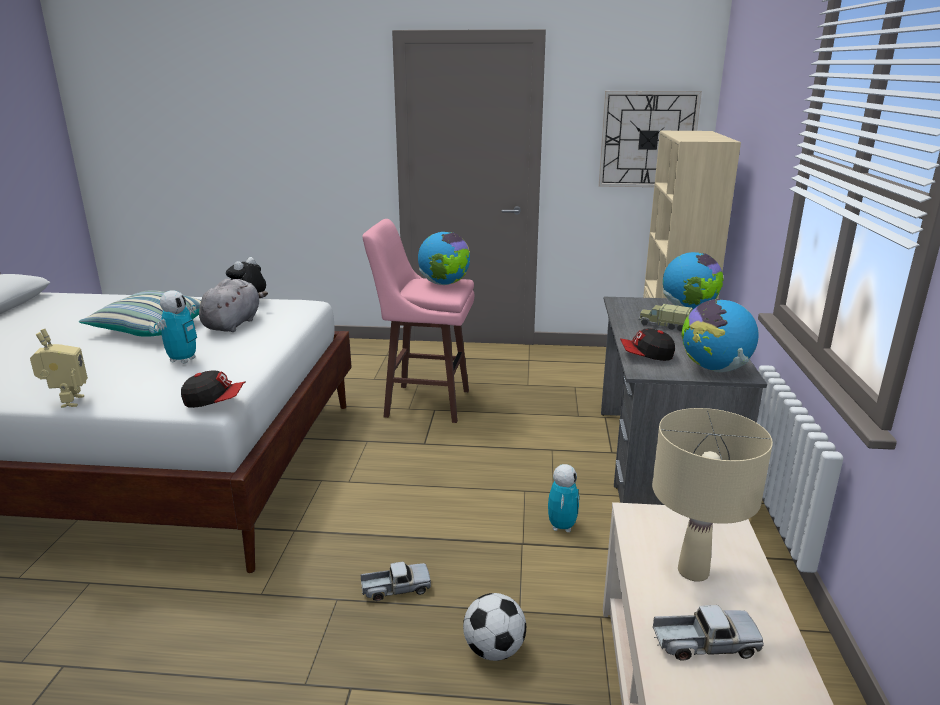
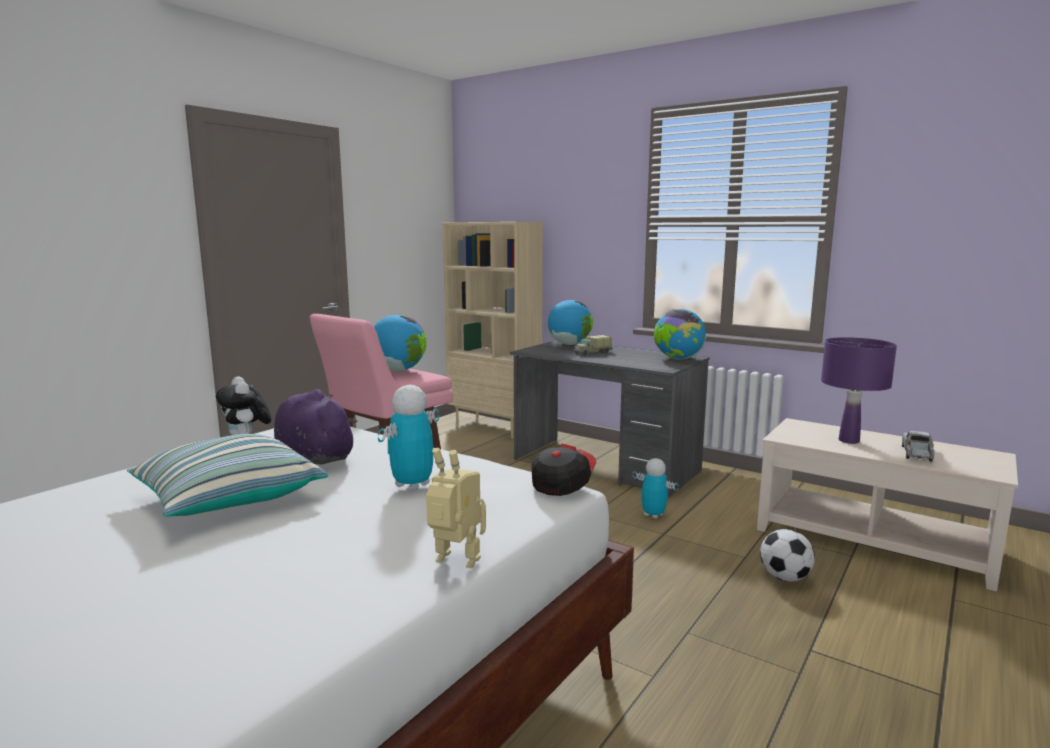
camera: 60 degrees left, 10 degrees down
(183, 360) = (412, 485): toy robot -> toy robot turned 105 degrees counterclockwise
(233, 324) = (313, 456): grey plush toy -> purple plush toy
(396, 588) = (689, 599): toy truck -> none
(646, 356) = (641, 364): cap -> none
(648, 139) = (418, 233): wall clock -> none
(693, 572) = (849, 441): beige table lamp -> purple table lamp

